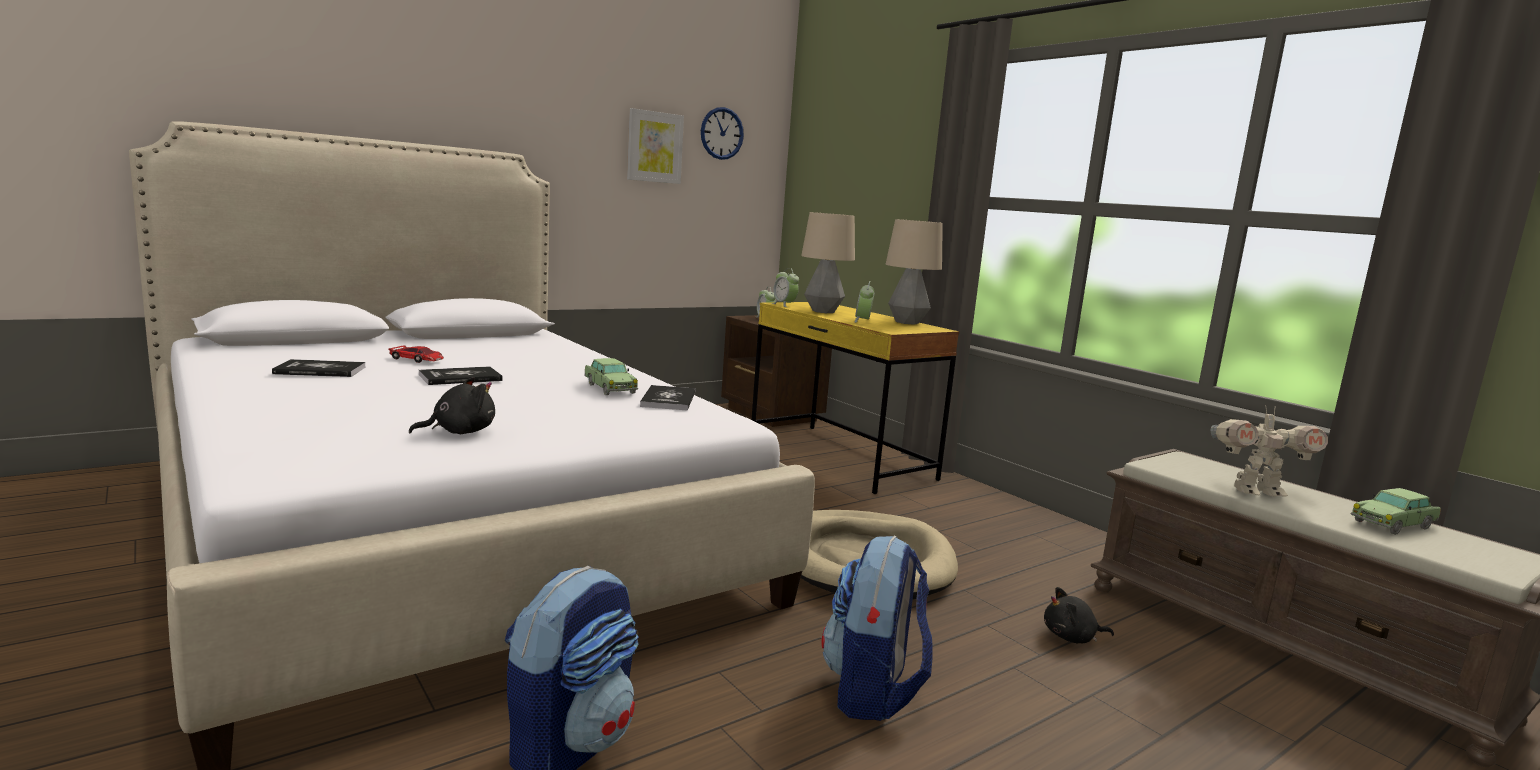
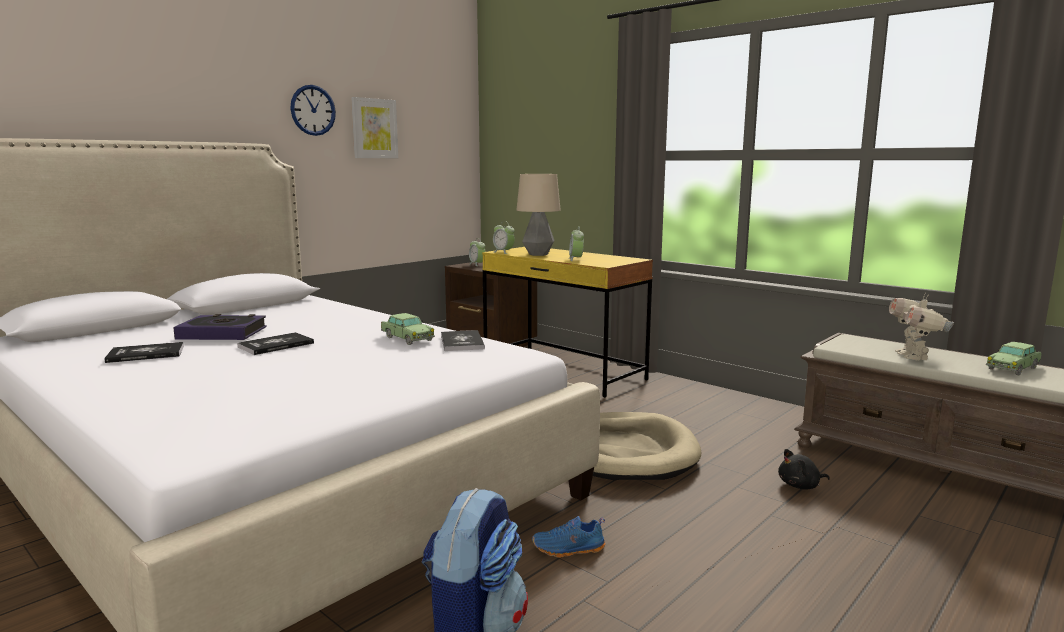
camera: 10 degrees left, 0 degrees up
(417, 359) = (222, 333): toy car -> book
(459, 432) = (317, 392): black plush toy -> none
(722, 133) = (426, 113): wall clock -> wall clock (313, 110)
(735, 664) = (569, 549): none -> blue shoe
(873, 691) = (682, 551): backpack -> none
(907, 322) = (609, 256): table lamp -> none
(1256, 492) = (913, 357): toy robot -> toy robot turned 105 degrees clockwise

